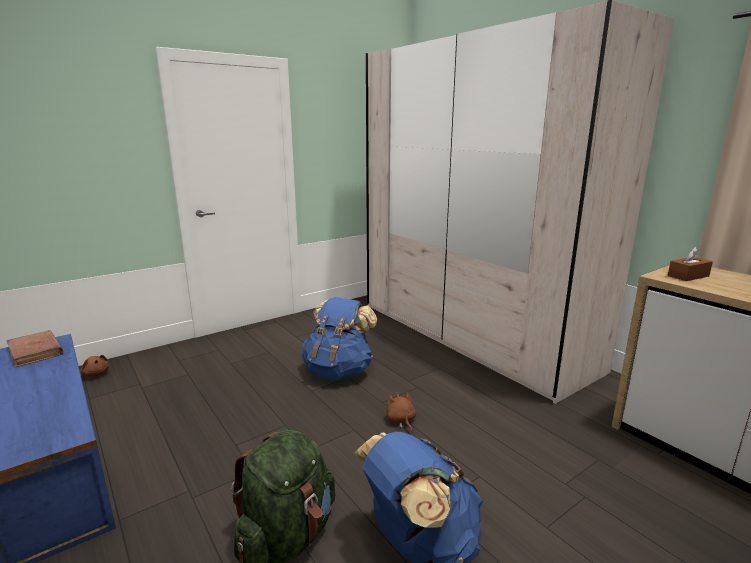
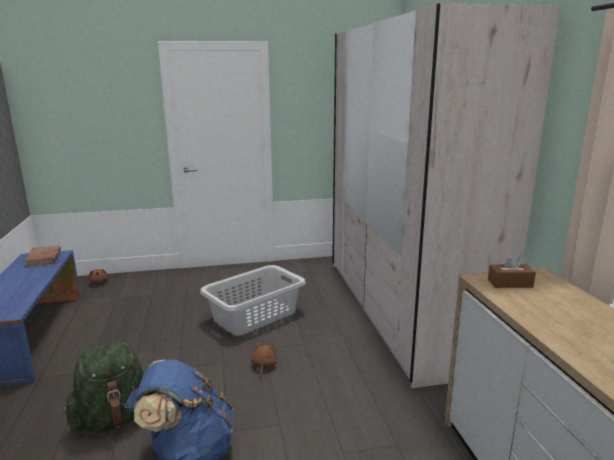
camera: 25 degrees right, 0 degrees up
(339, 371) = (256, 316): blue backpack -> grey laundry basket

